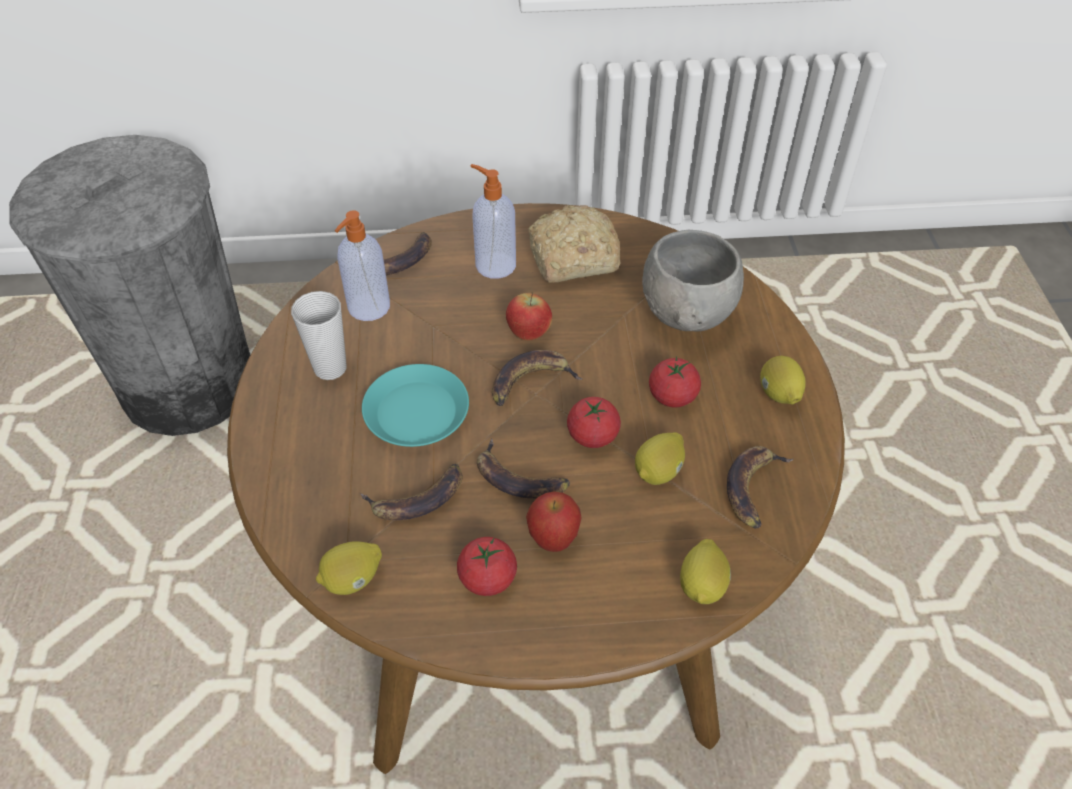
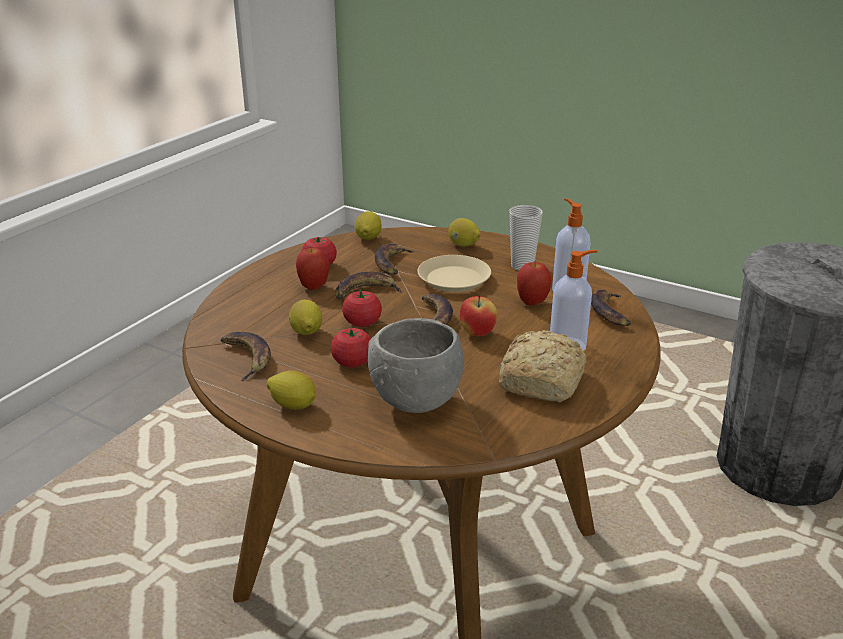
camera: 125 degrees right, 20 degrees down
(417, 412) = (454, 279): turquoise plate -> beige plate
(424, 322) = (532, 303): none -> apple
(702, 585) = (223, 315): lemon -> lemon (463, 245)

